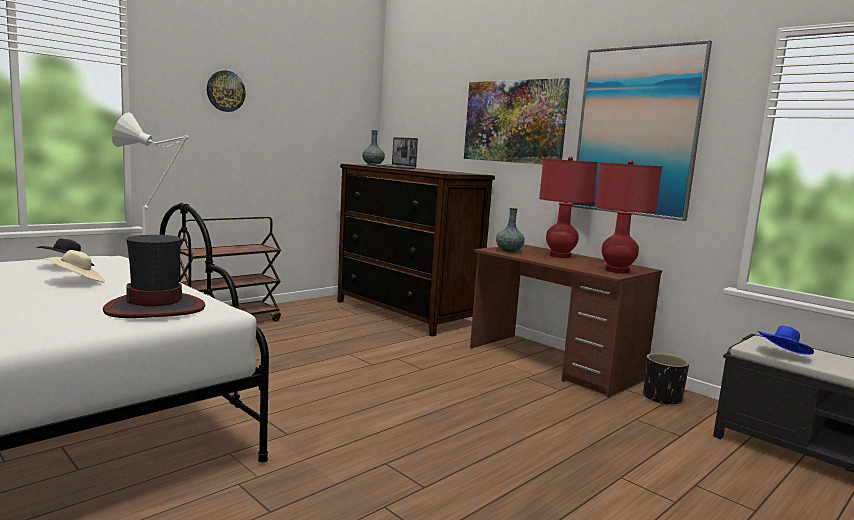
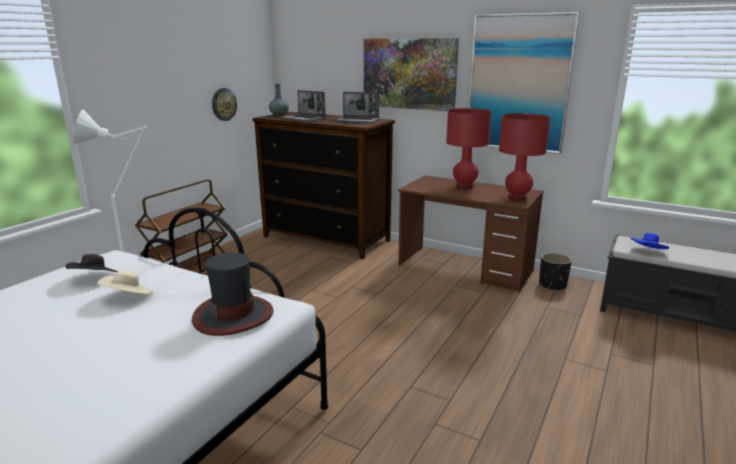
camera: 15 degrees left, 10 degrees up
(225, 91) = (147, 66): wall clock -> wall clock (223, 104)
(450, 172) = (358, 120): none -> laptop
(509, 251) = (424, 187): vase -> none

